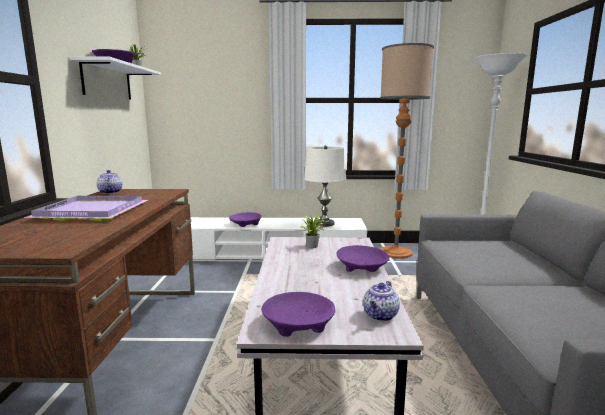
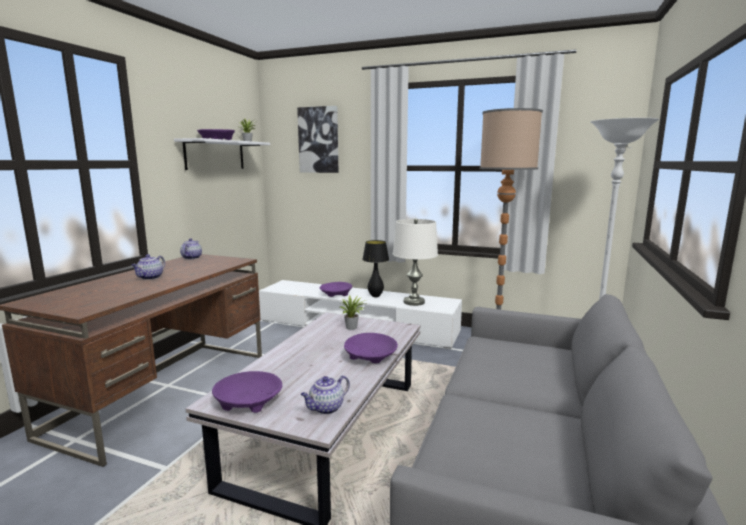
camera: 20 degrees right, 0 degrees up
(92, 212) = (150, 278): purple tray -> teapot
(210, 72) = (318, 140): none -> picture
(284, 222) = (375, 296): none -> black table lamp

